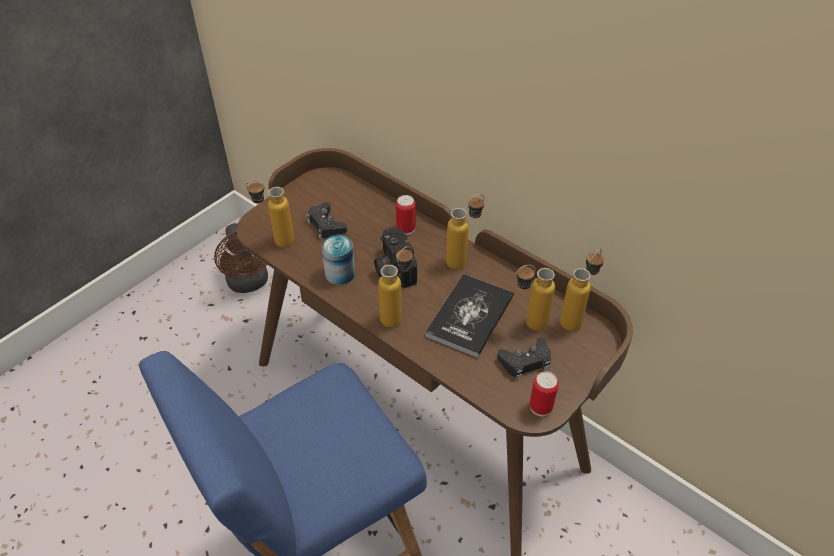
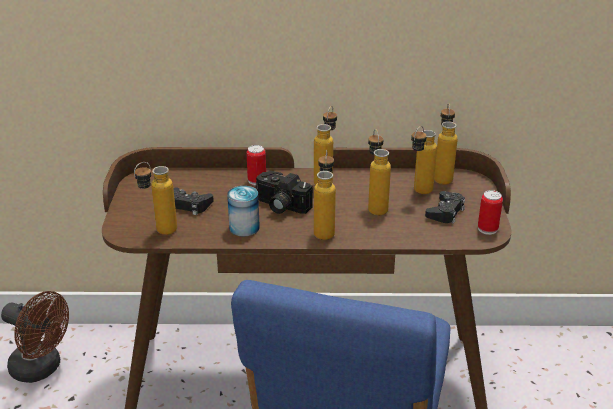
camera: 40 degrees left, 15 degrees down
(470, 316) = (375, 206): book -> bottle

